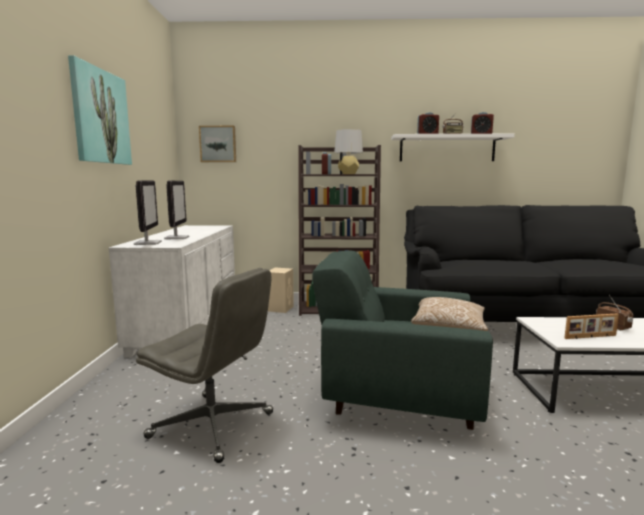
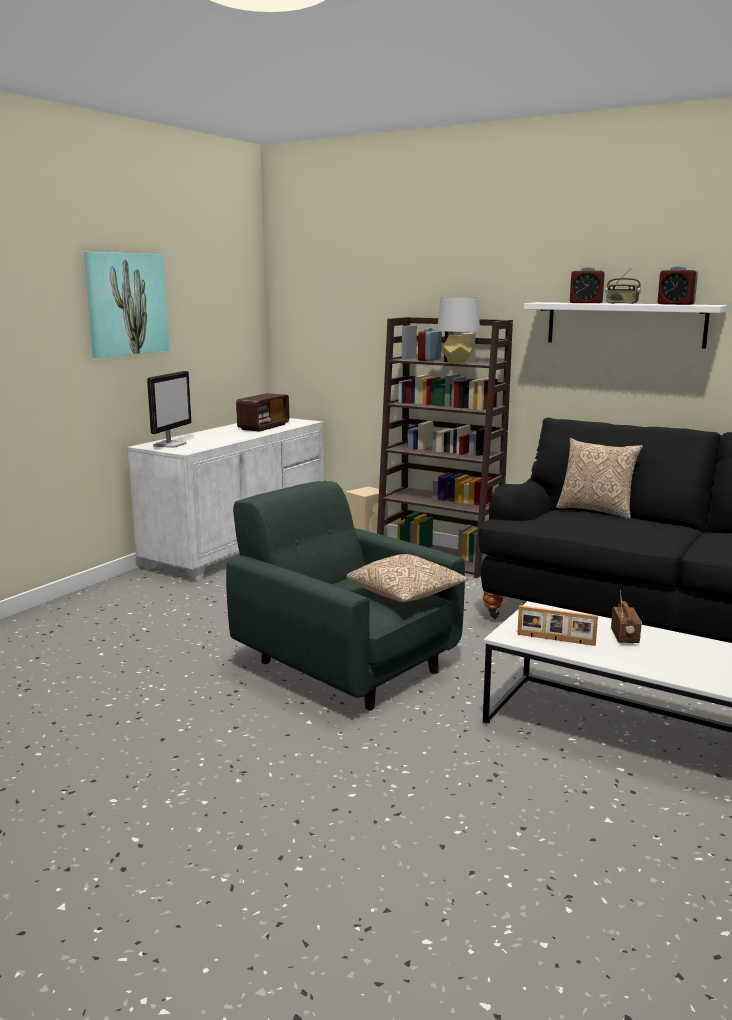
camera: 30 degrees right, 5 degrees up
(177, 238) = (213, 439): monitor -> none
(198, 230) = (263, 427): none -> radio
(213, 425) = (149, 643): grey office chair -> none
(218, 144) = (310, 309): picture -> none
(467, 258) = (596, 511): none -> pillow

